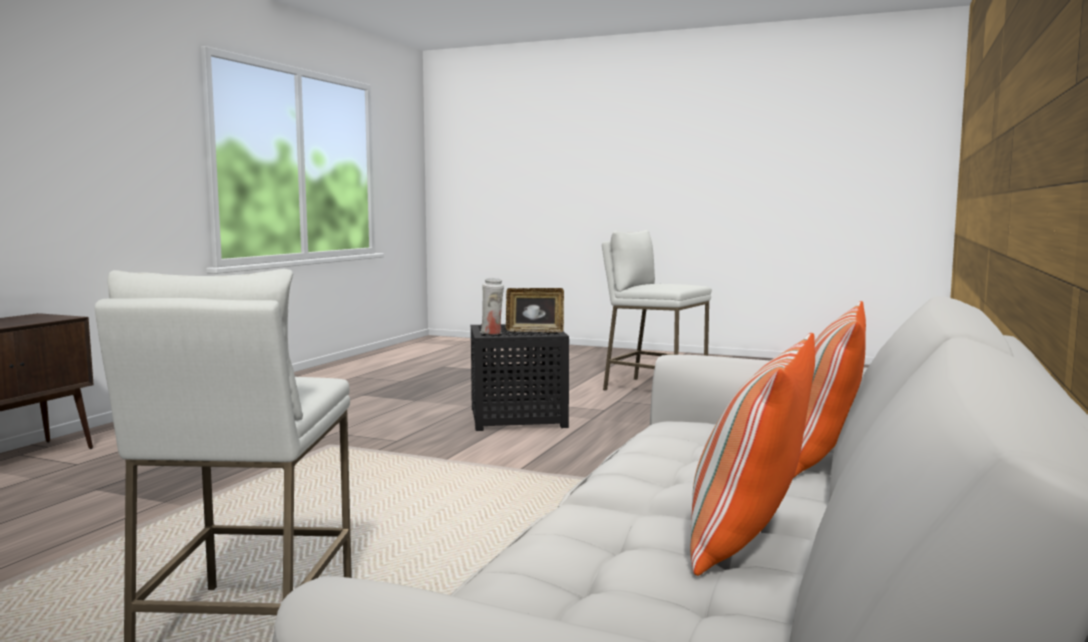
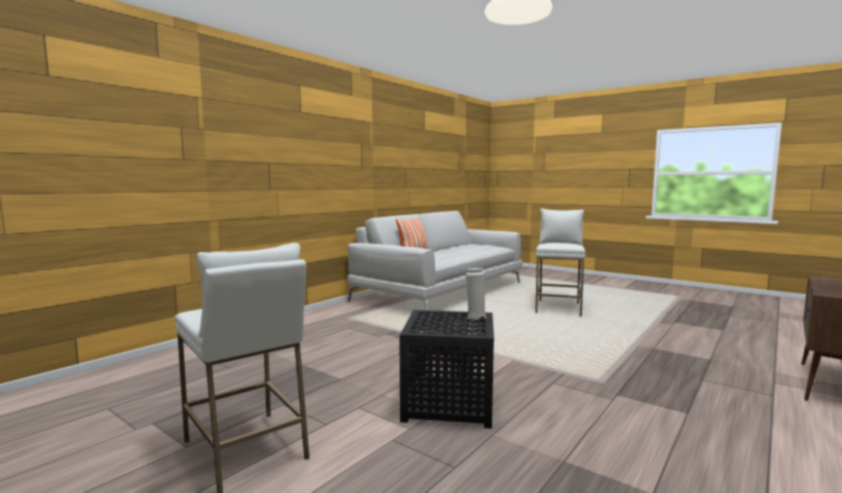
camera: 165 degrees left, 0 degrees up
(535, 331) = (435, 318): picture frame -> none
(747, 542) = (452, 250): pillow -> none

